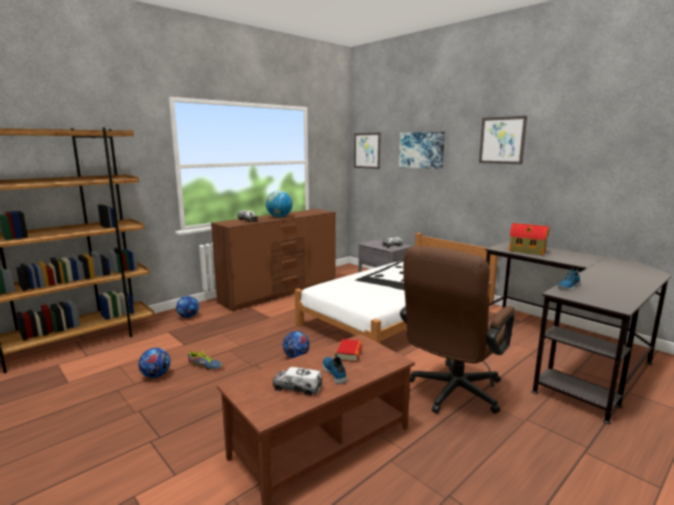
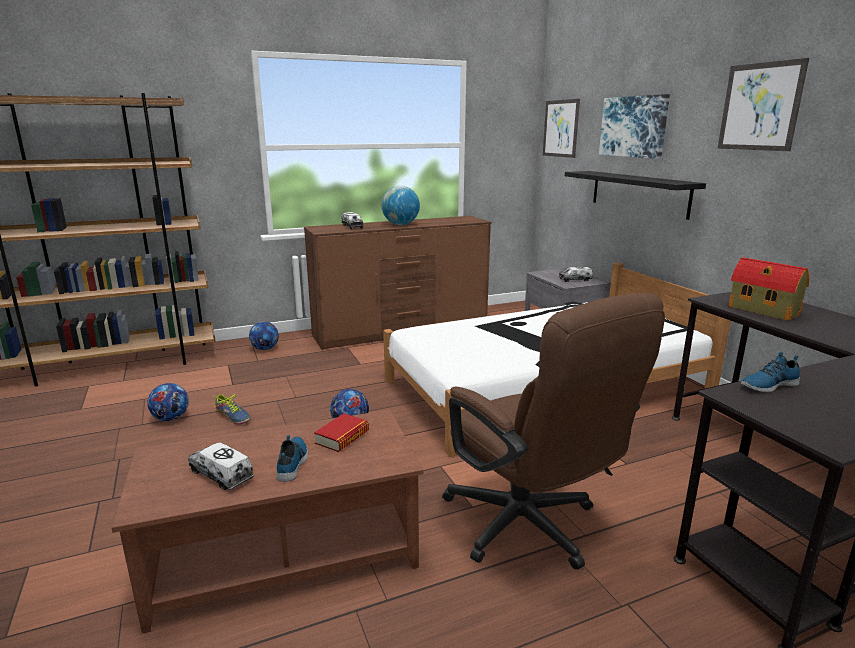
camera: 20 degrees right, 5 degrees up
(428, 189) = (638, 193): none -> black shelf
(451, 394) = (530, 529): brown office chair -> brown office chair turned 90 degrees counterclockwise

